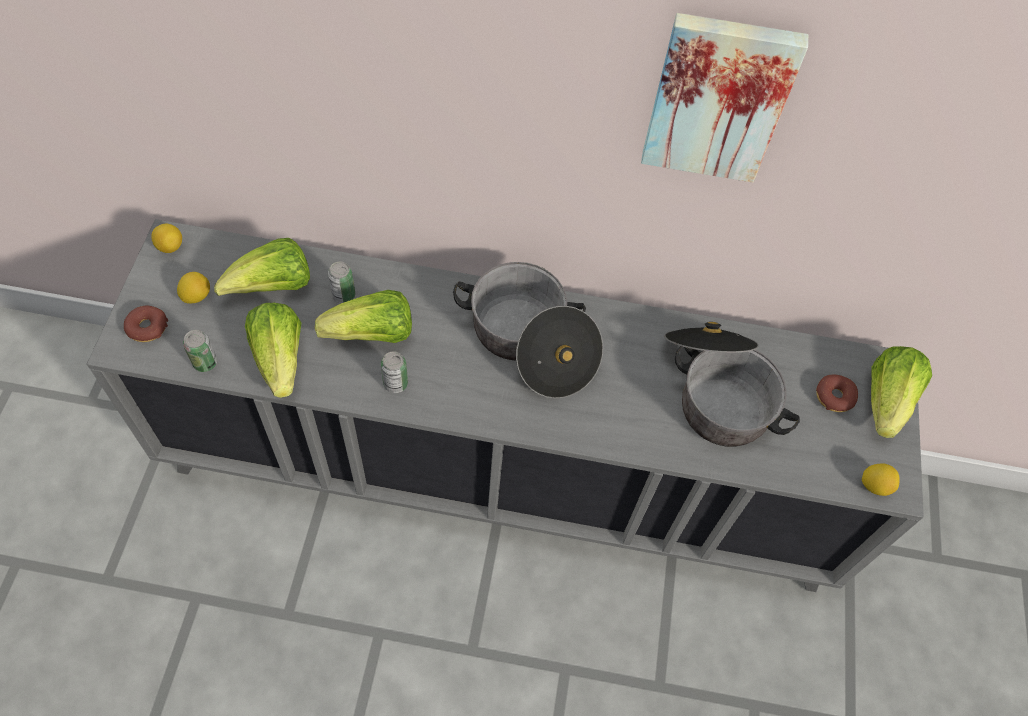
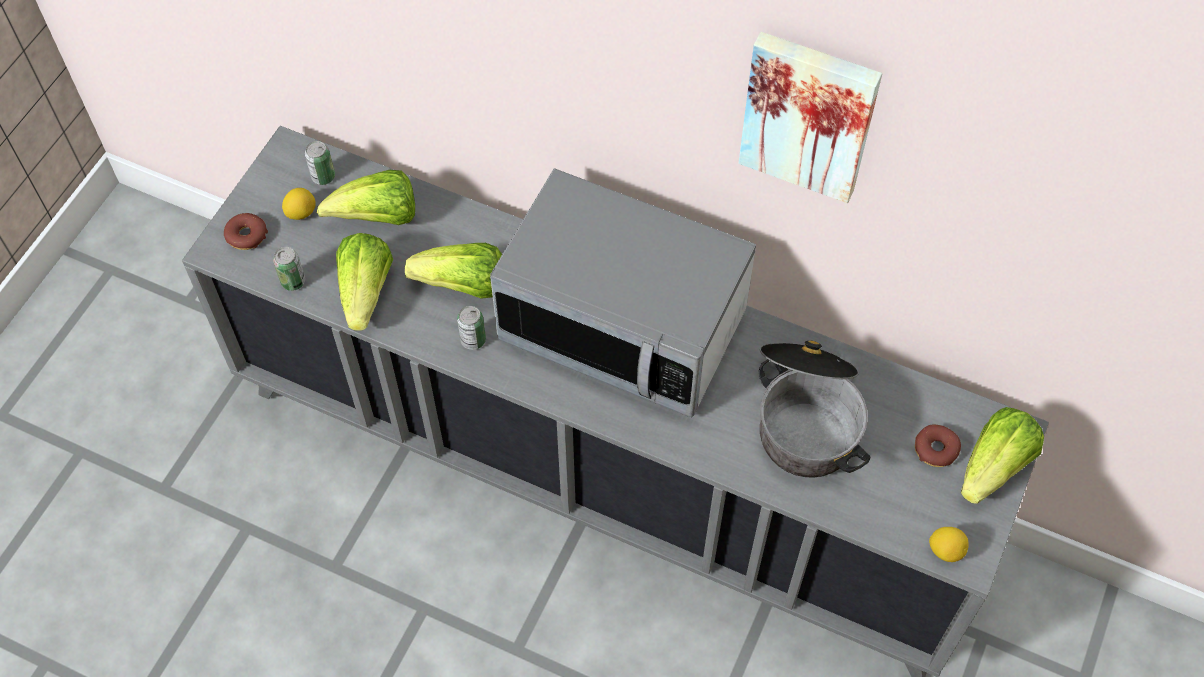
camera: 20 degrees right, 0 degrees up
(170, 246) = (288, 157): lemon -> none
(343, 295) = (446, 239): can -> can (323, 177)
(530, 343) = (623, 326): cooking pot -> microwave

